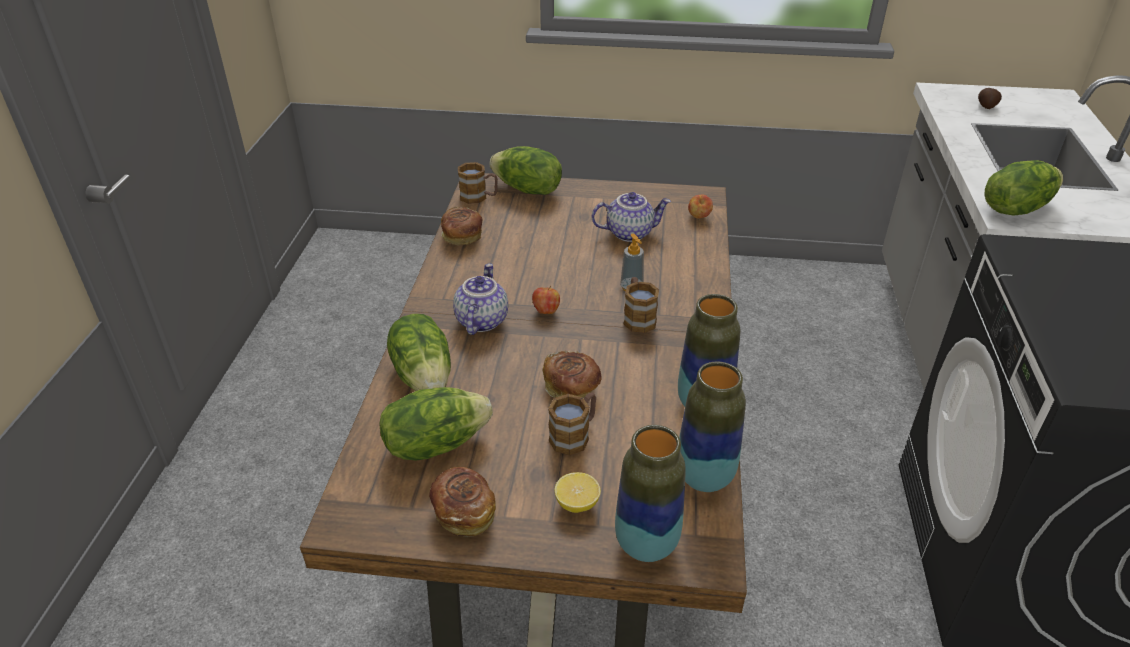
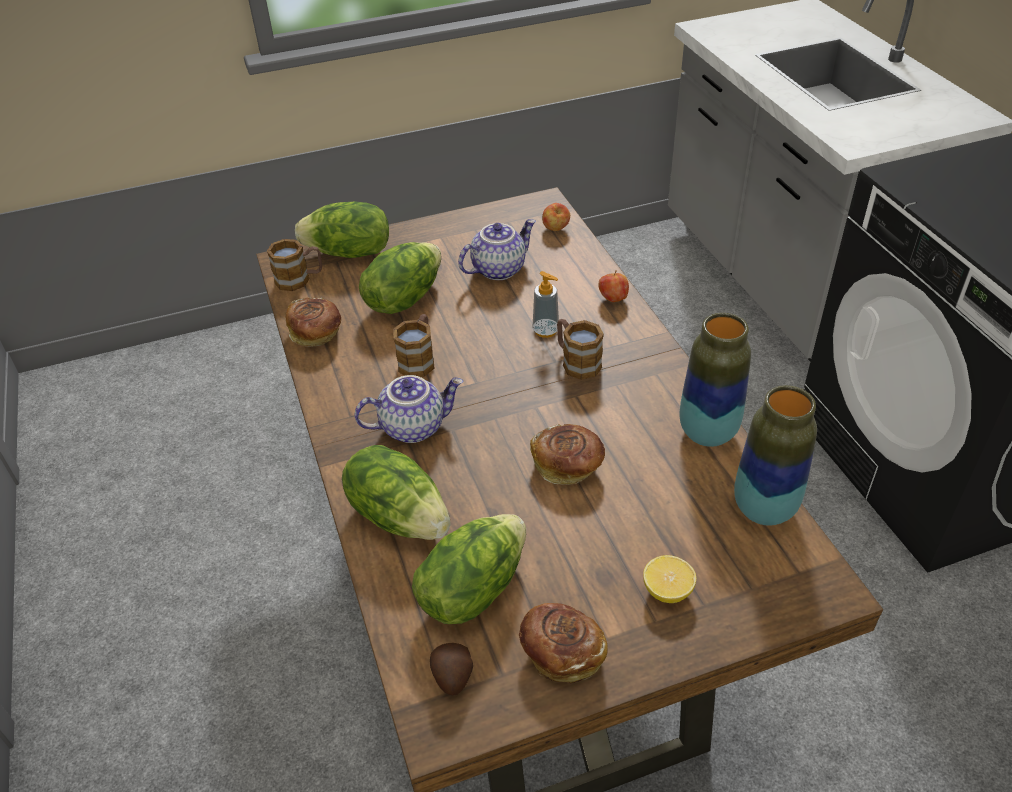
camera: 25 degrees left, 5 degrees up
(480, 320) = (413, 426): teapot -> teapot turned 90 degrees clockwise
(546, 311) = (476, 389): apple -> apple (613, 299)
(574, 435) = (610, 517): mug -> mug (419, 359)
(646, 544) = (763, 603): vase -> none
(986, 107) = (756, 33): potato -> potato (452, 678)
(1015, 208) = (855, 132): lettuce -> lettuce (403, 298)

